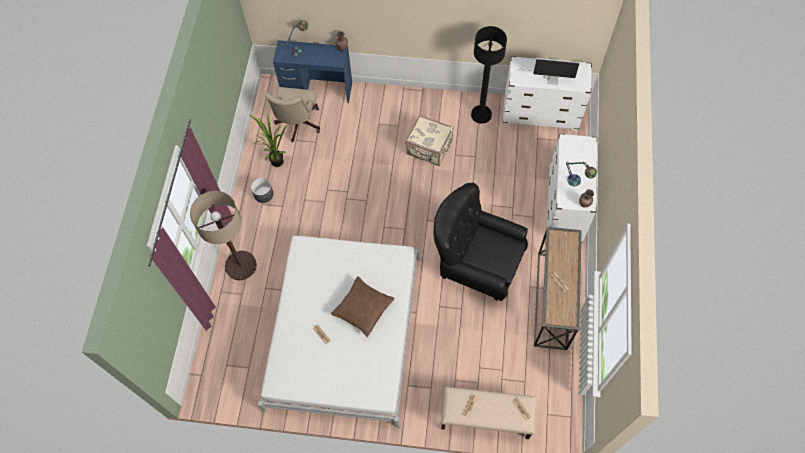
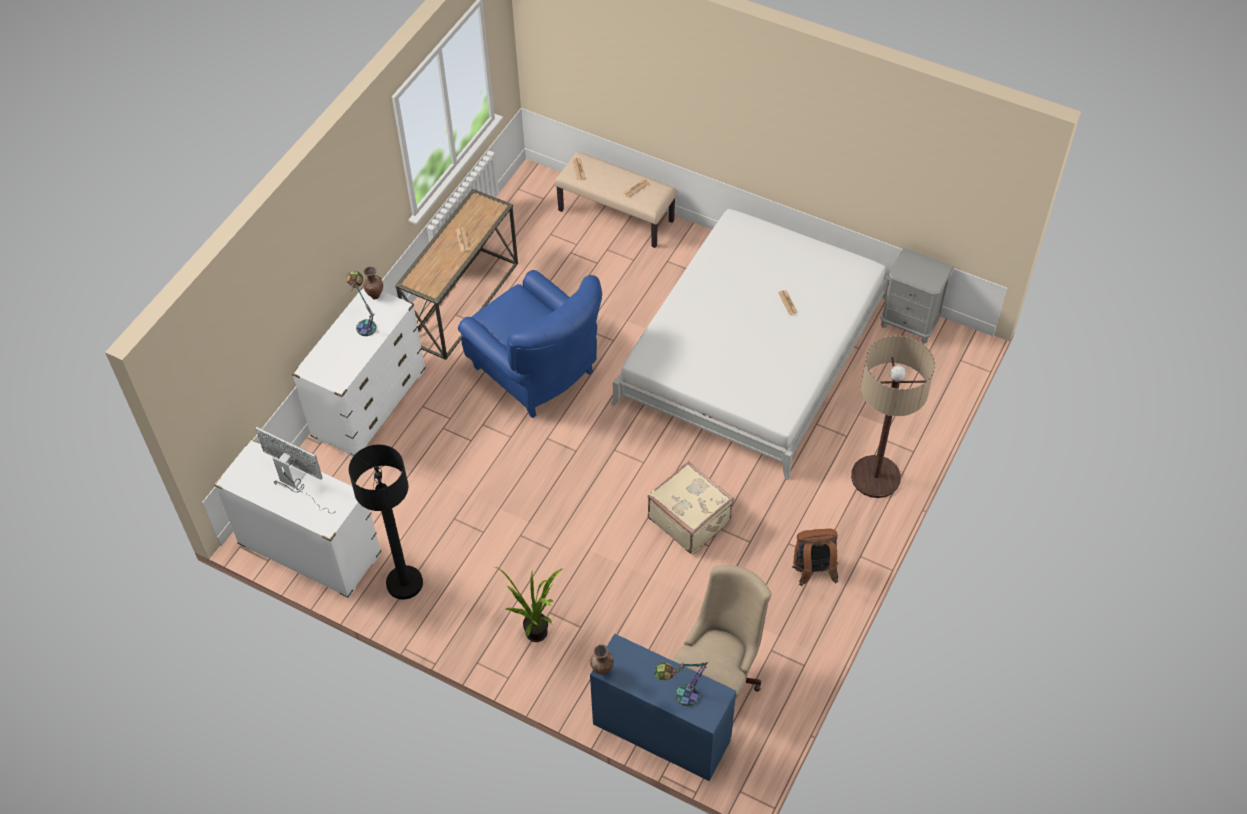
camera: 160 degrees left, 10 degrees down
(242, 395) = (910, 323): none -> grey nightstand
(263, 194) = (813, 572): grey planter -> brown backpack
(276, 160) = (775, 623): potted plant -> potted plant (536, 638)
(363, 309) = (722, 313): brown pillow -> none
(429, 148) = (518, 555): beige suitcase -> beige suitcase (690, 519)
(476, 264) = (537, 373): black armchair -> blue armchair

